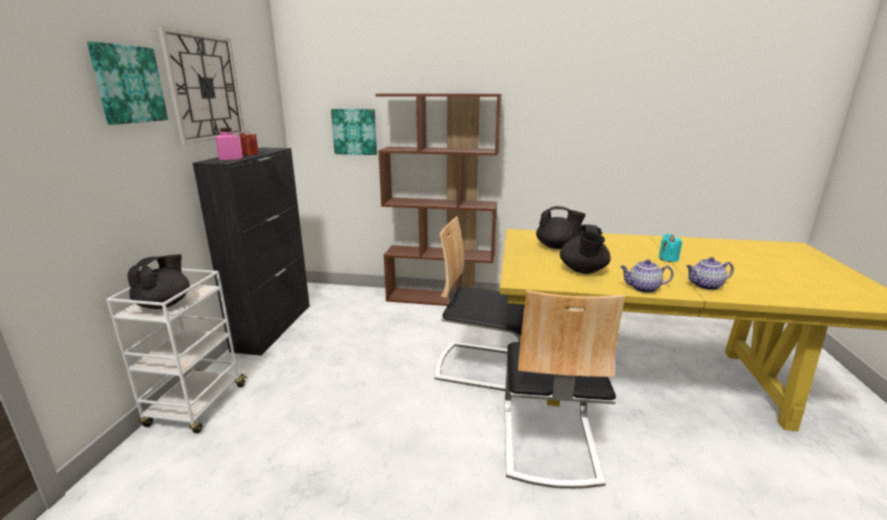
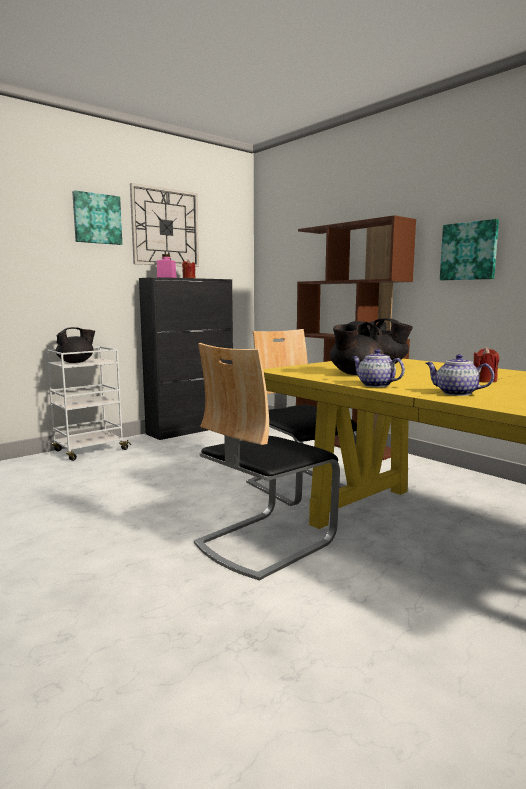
camera: 40 degrees right, 10 degrees down
(355, 131) = (297, 270): picture -> picture (469, 251)
(668, 259) = (484, 381): turquoise candle -> red candle

